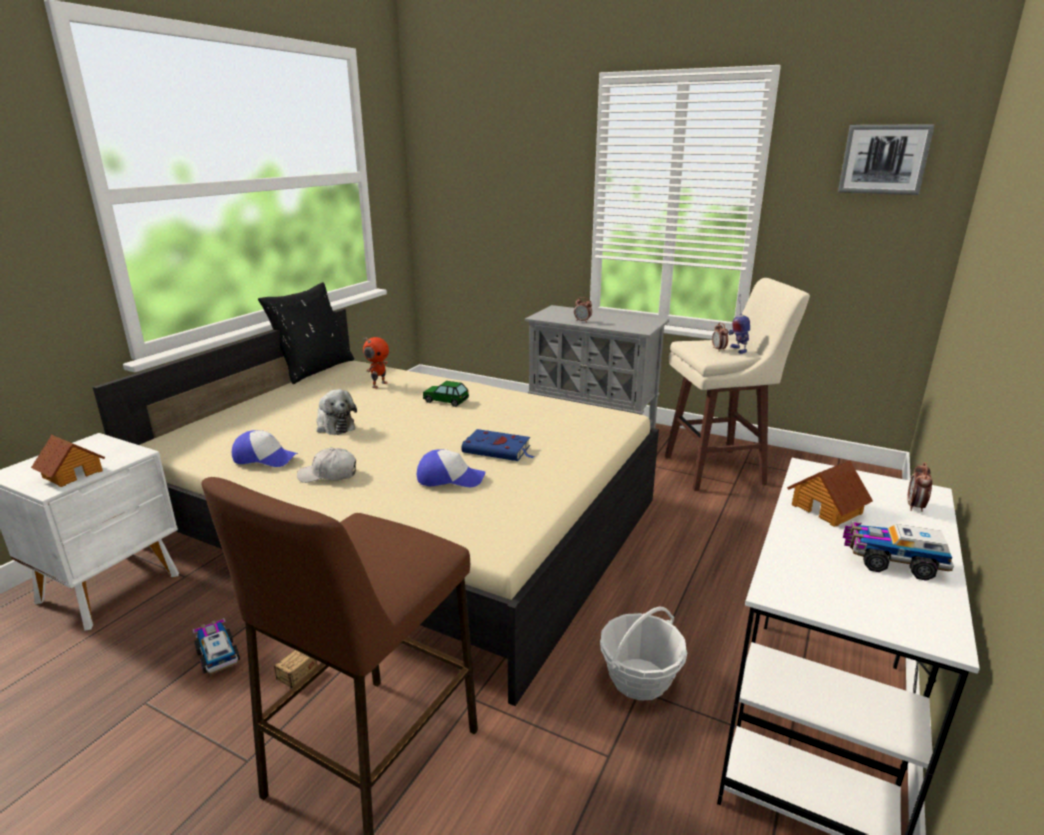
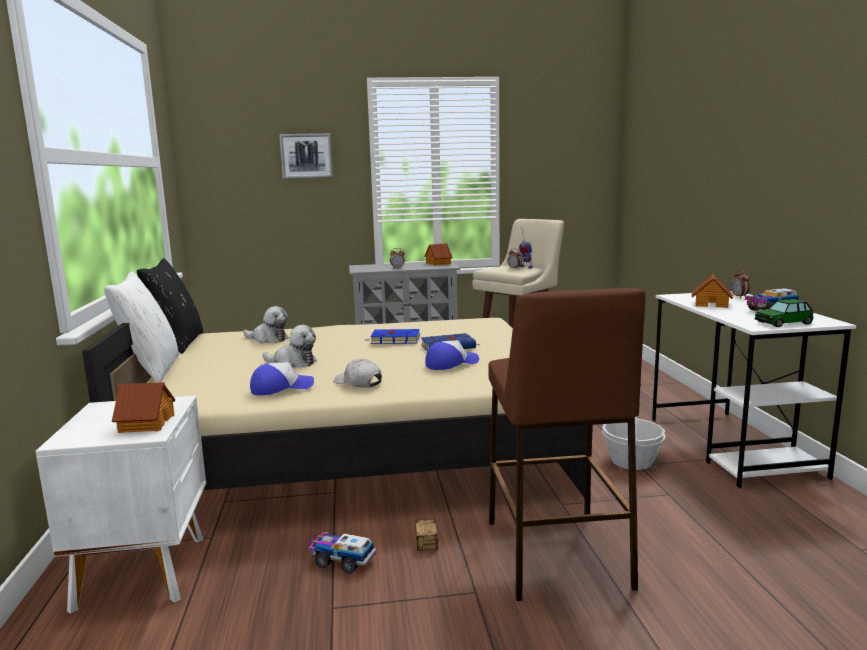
camera: 35 degrees left, 10 degrees down
(241, 398) = (151, 370): none -> white pillow
(328, 475) = (358, 383): white cap -> white cap turned 75 degrees clockwise
(379, 385) = (268, 339): toy robot -> plush toy
(446, 400) = (348, 336): toy car -> toy car (783, 323)
(468, 421) = (393, 340): none -> blue book
(642, 321) = (438, 263): none -> toy house
(884, 159) = (569, 137): picture -> picture (306, 156)

